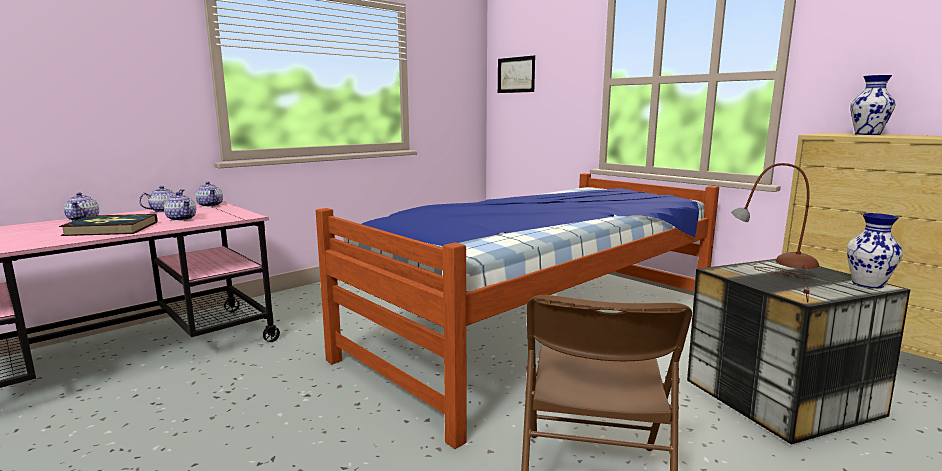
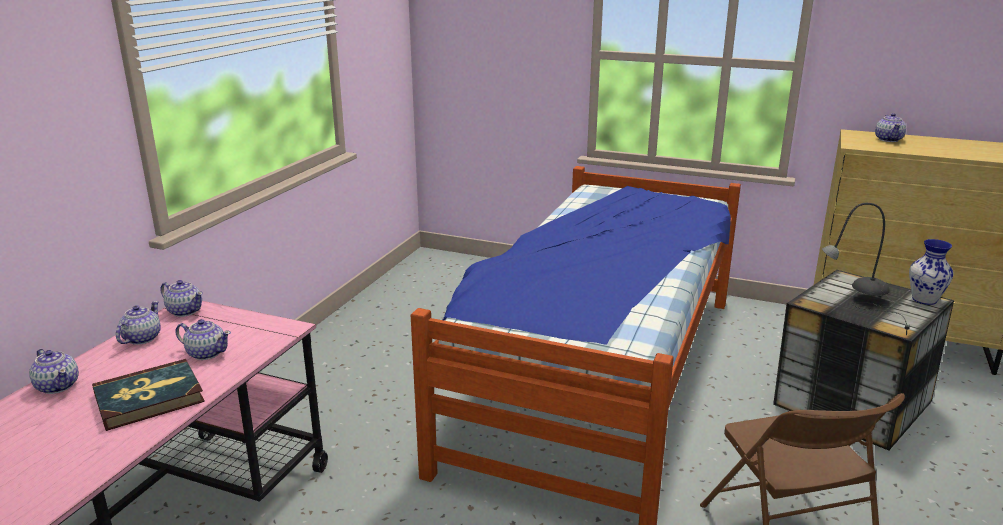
camera: 25 degrees left, 10 degrees up
(516, 75) = (460, 32): picture -> none
(781, 278) = (863, 305): brown table lamp -> grey table lamp
(868, 134) = (888, 139): vase -> teapot

